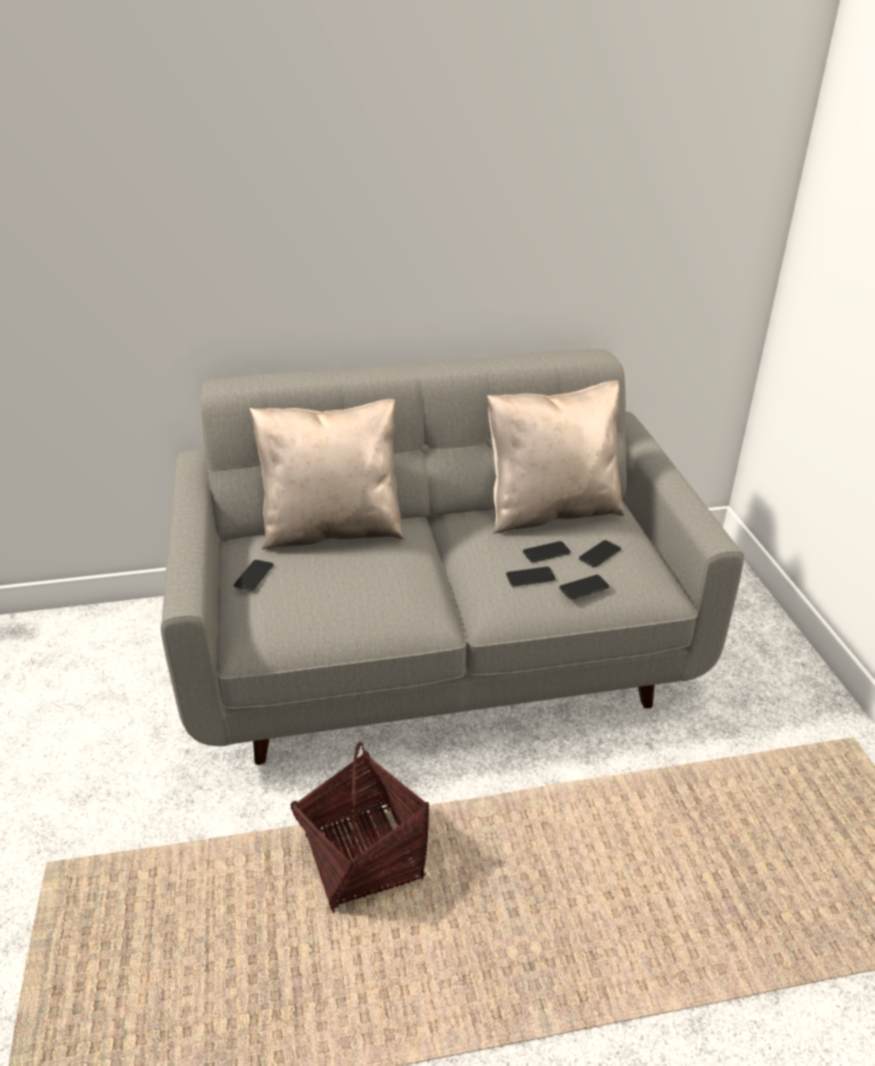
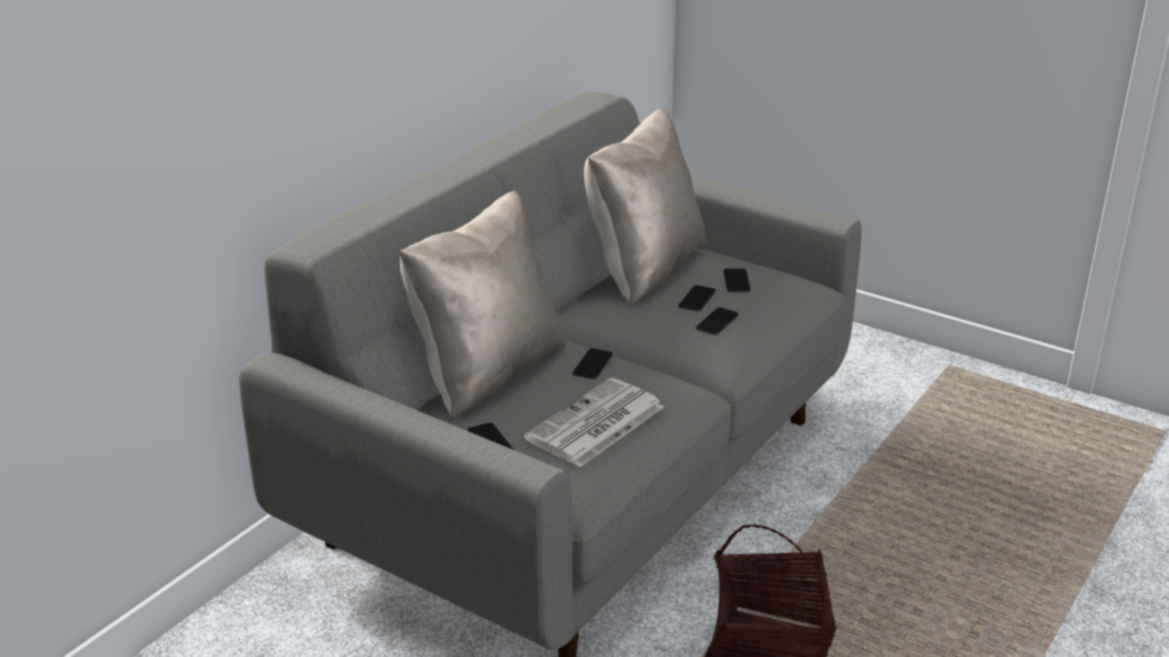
camera: 45 degrees left, 5 degrees down
(326, 602) = (595, 424): none -> newspaper
(584, 588) = (766, 309): phone -> phone (593, 365)

